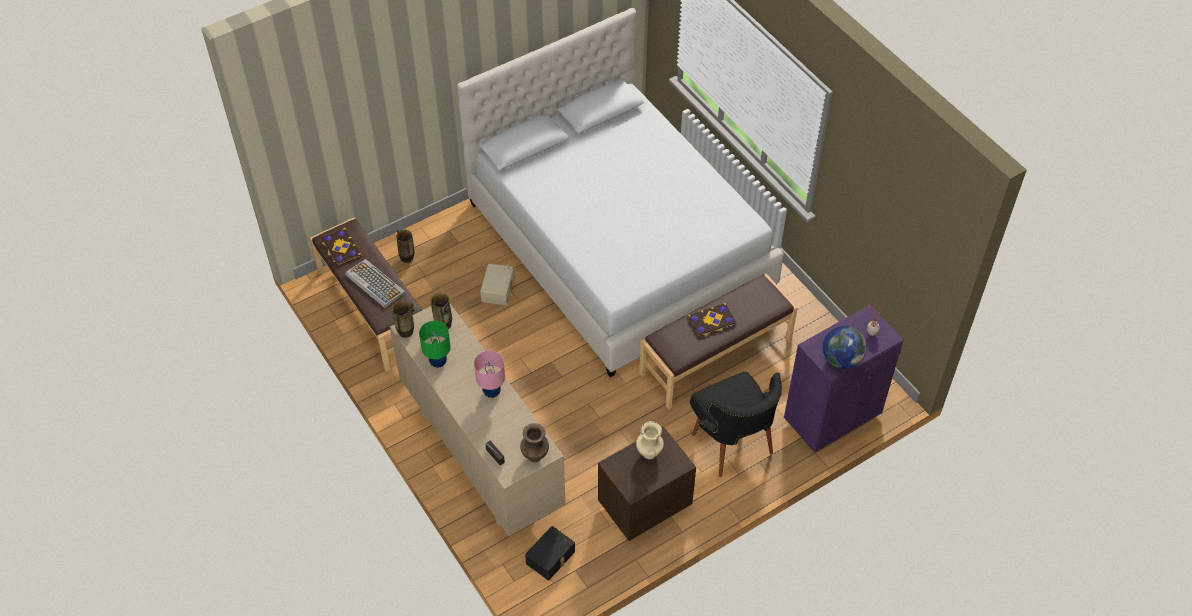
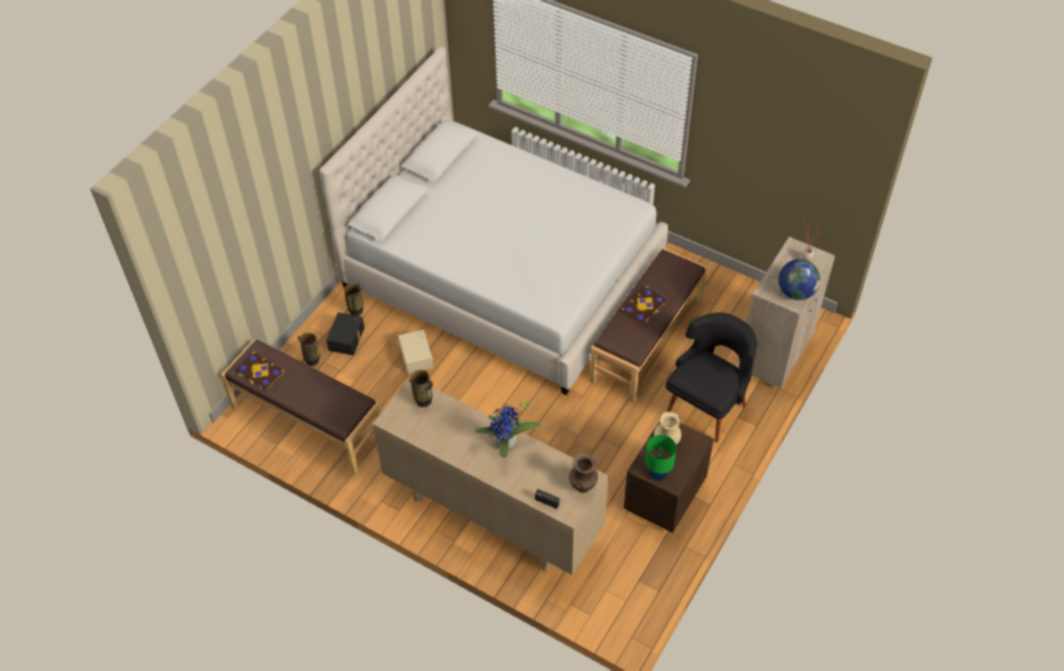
camera: 25 degrees left, 0 degrees up
(374, 284) = (314, 393): keyboard -> none
(406, 332) = (392, 423): vase -> vase (356, 311)
(437, 362) = (439, 439): green table lamp -> green table lamp (657, 475)
(491, 392) = (507, 446): pink table lamp -> potted plant
(551, 558) = (611, 579): black storage box -> black storage box (347, 339)
(732, 443) = (705, 410): black chair -> black chair turned 90 degrees counterclockwise
(831, 419) = (775, 355): purple cabinet -> beige cabinet

